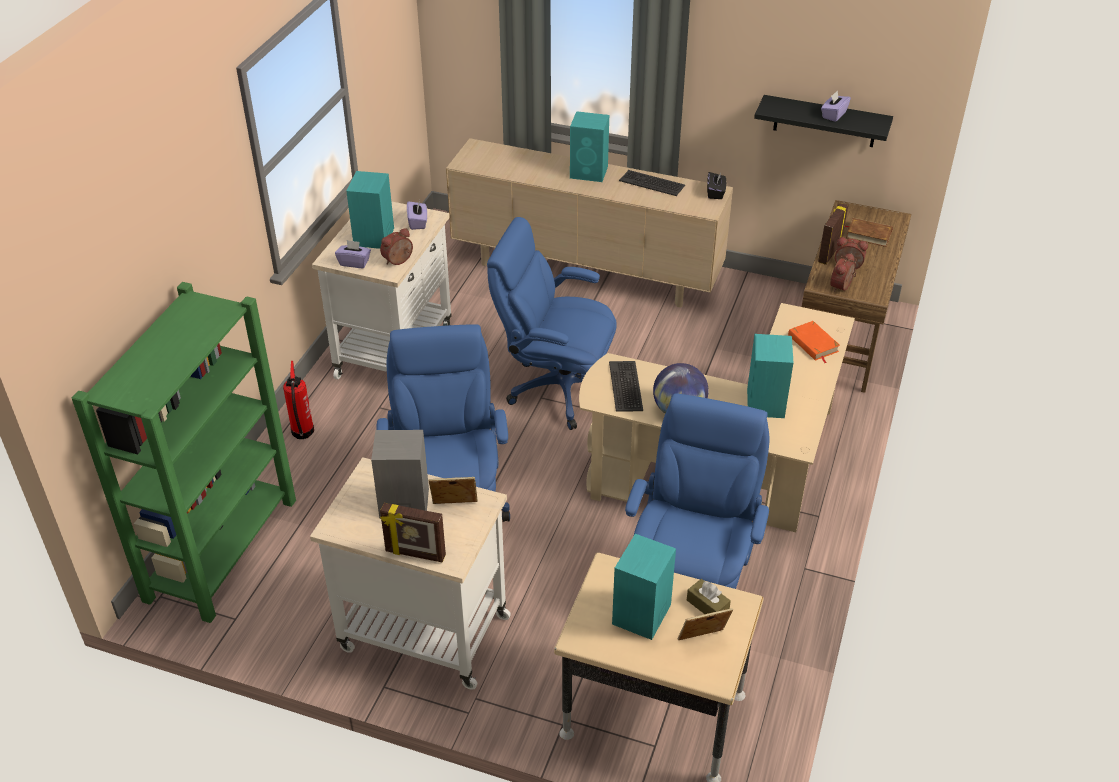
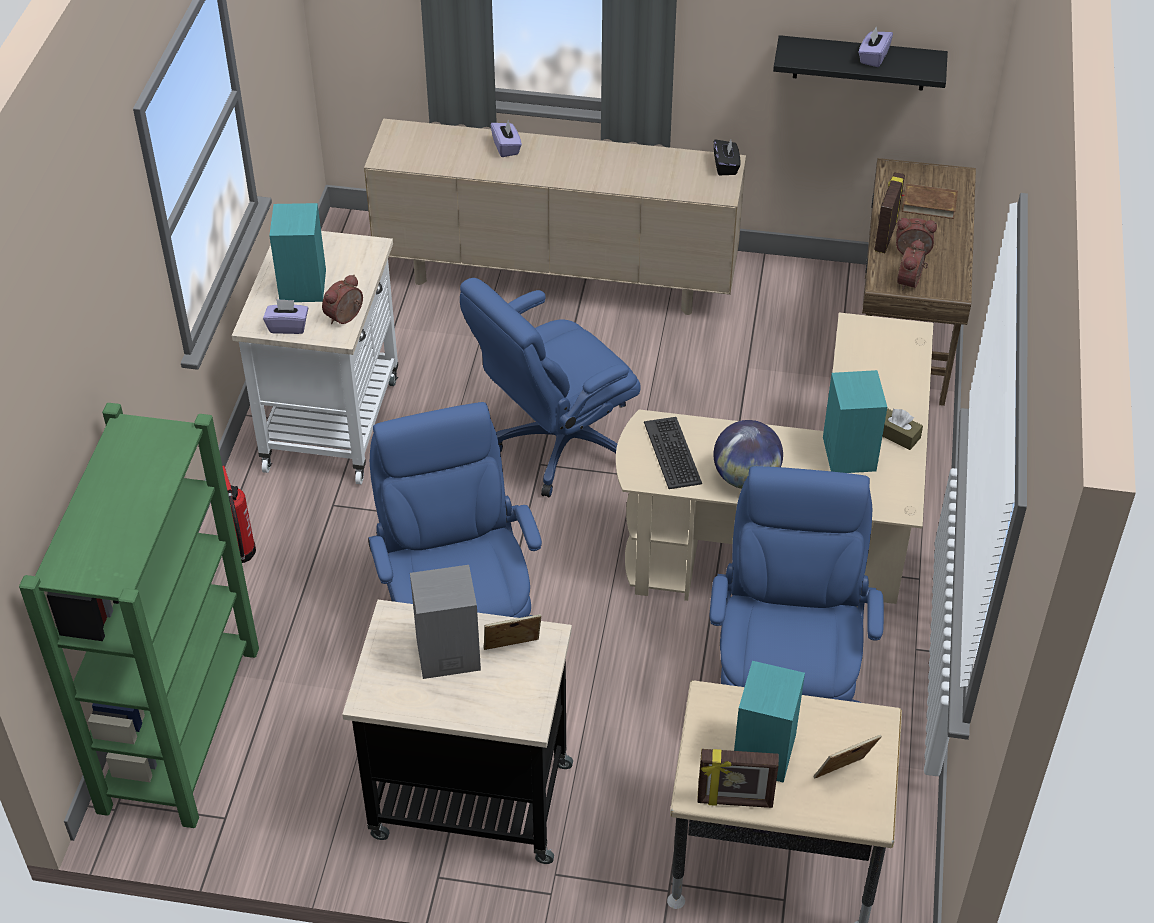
camera: 10 degrees left, 5 degrees up
(415, 554) = (480, 719): picture frame -> picture frame (735, 801)
(418, 222) = (355, 257): purple tissue box -> purple tissue box (506, 147)
(423, 633) = (469, 801): white cart -> black cart
(555, 387) = (555, 447): blue office chair -> blue office chair turned 45 degrees counterclockwise
(590, 172) = (556, 153): turquoise speaker -> none
(652, 183) = (641, 161): keyboard -> none
(707, 605) = (839, 729): brown tissue box -> brown tissue box (897, 435)
(813, 344) = (890, 365): orange book -> none

